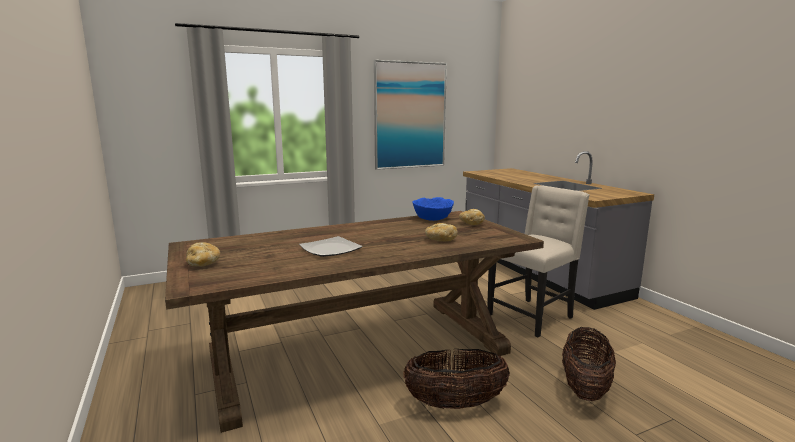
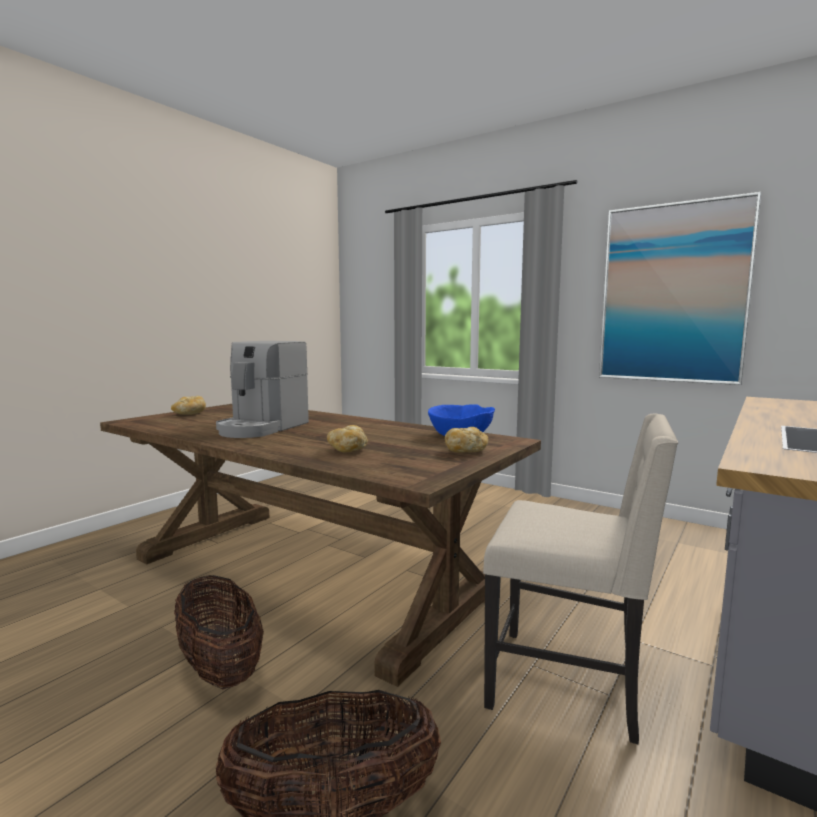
camera: 60 degrees right, 5 degrees down
(331, 249) = (262, 428): plate -> coffee machine

